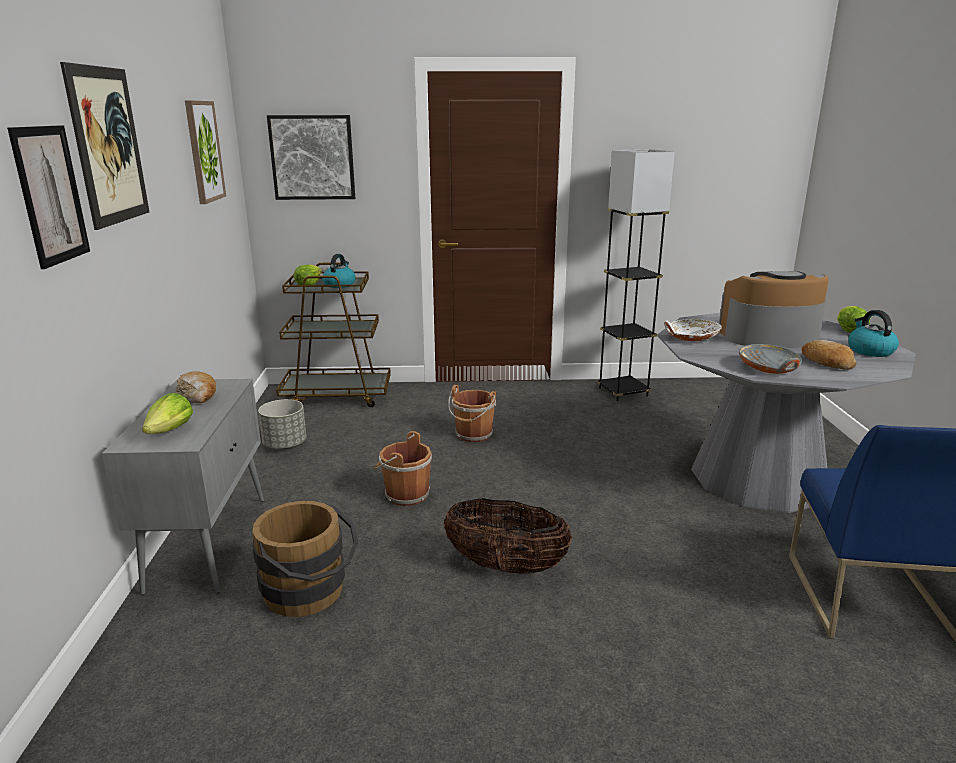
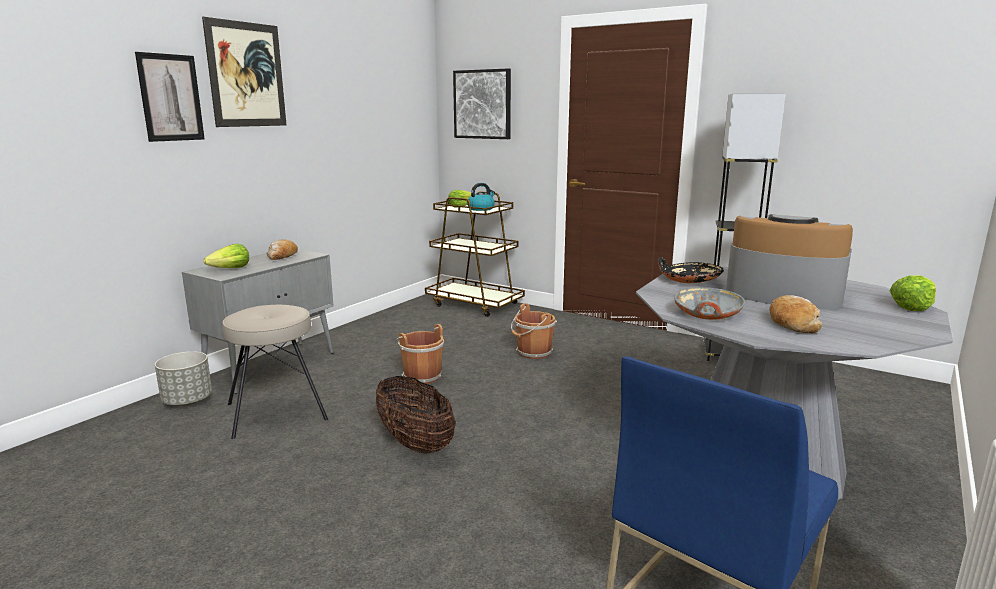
camera: 35 degrees right, 5 degrees down
(204, 151) = (377, 93): picture -> none
(285, 444) = (395, 325): grey planter -> grey planter (188, 401)
(310, 593) = (277, 412): brown bucket -> beige stool
(691, 338) = (689, 281): white bowl -> black bowl
(869, 351) = (886, 326): kettle -> none

